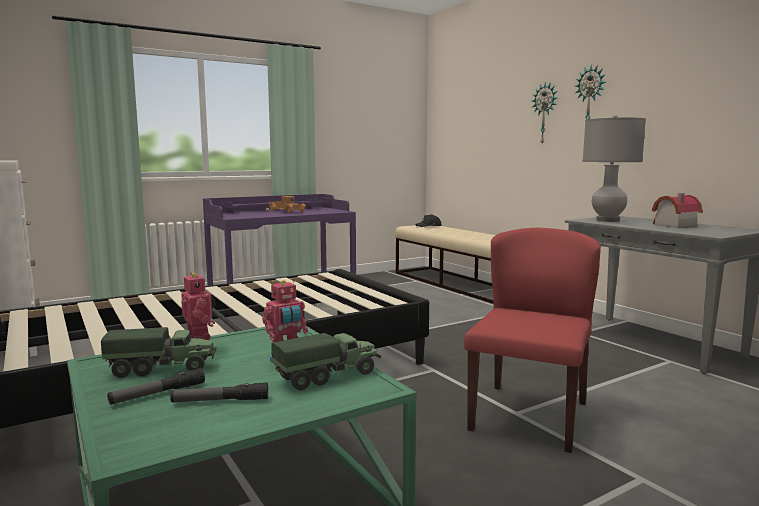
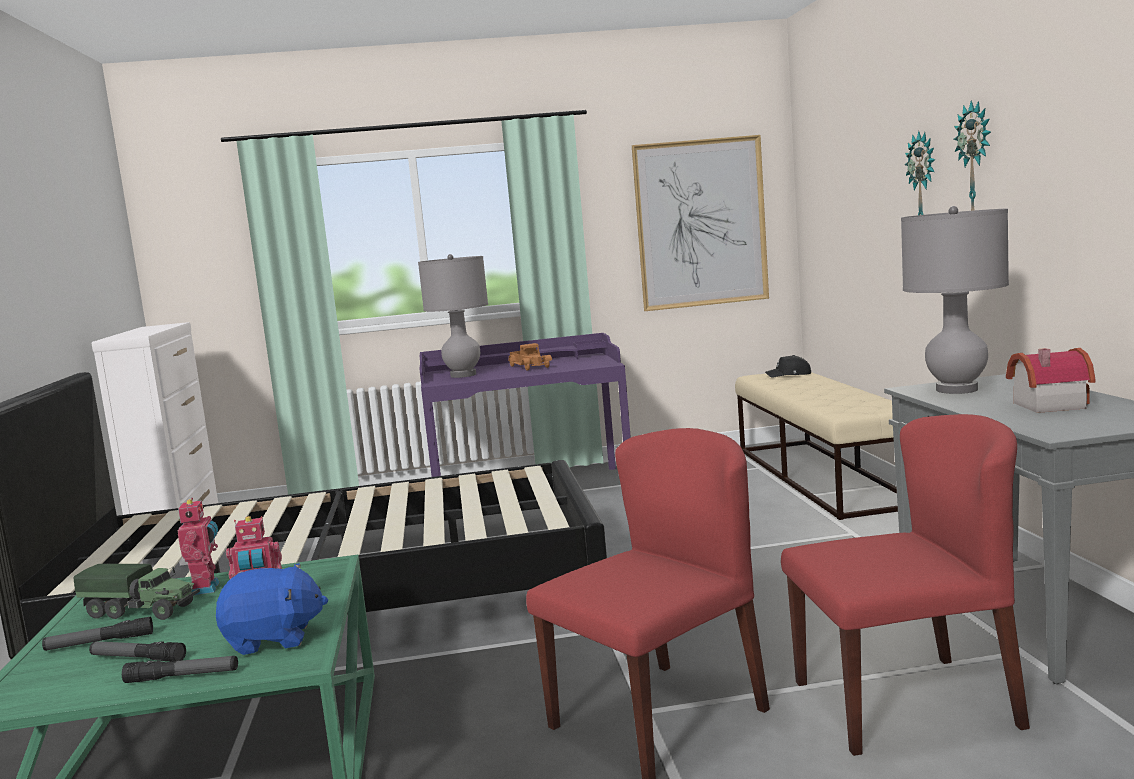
camera: 25 degrees right, 0 degrees up
(244, 214) = (463, 375): none -> grey table lamp
(289, 408) = (182, 677): none -> flashlight
(328, 376) = (274, 639): toy truck -> blue plush toy
(378, 131) = (701, 223): none -> picture
(649, 391) = (906, 703): none -> red chair

